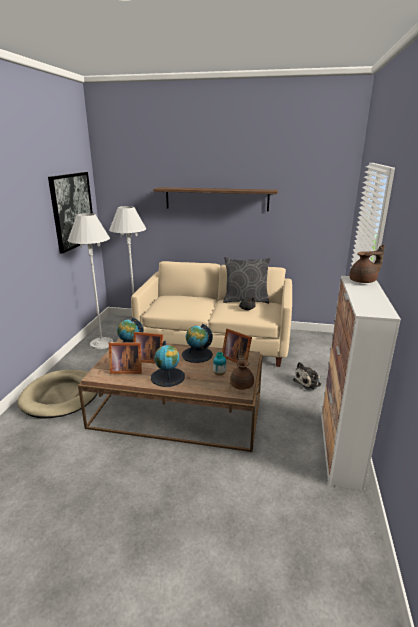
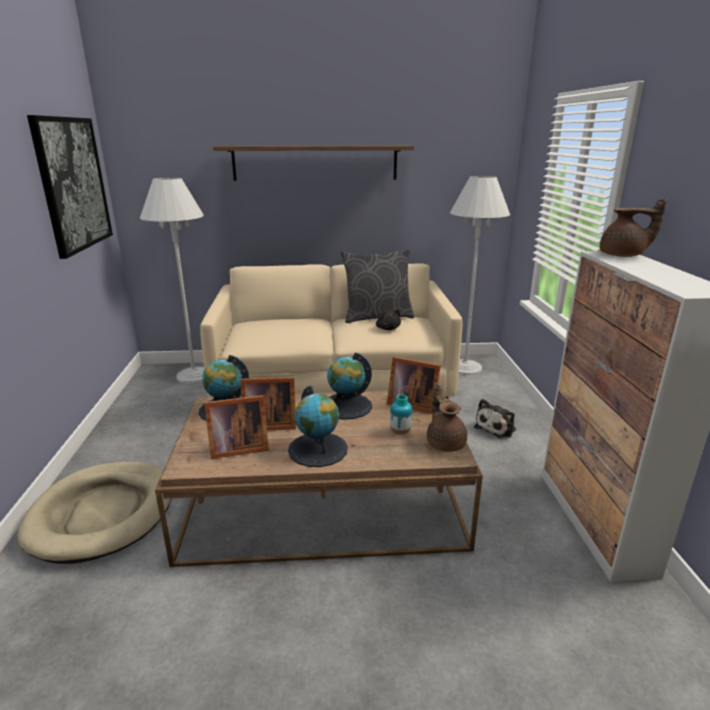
camera: 15 degrees left, 0 degrees up
(102, 343) = (146, 412): white floor lamp -> white floor lamp (465, 368)
(364, 281) = (623, 255): brown teapot -> brown teapot turned 45 degrees clockwise

